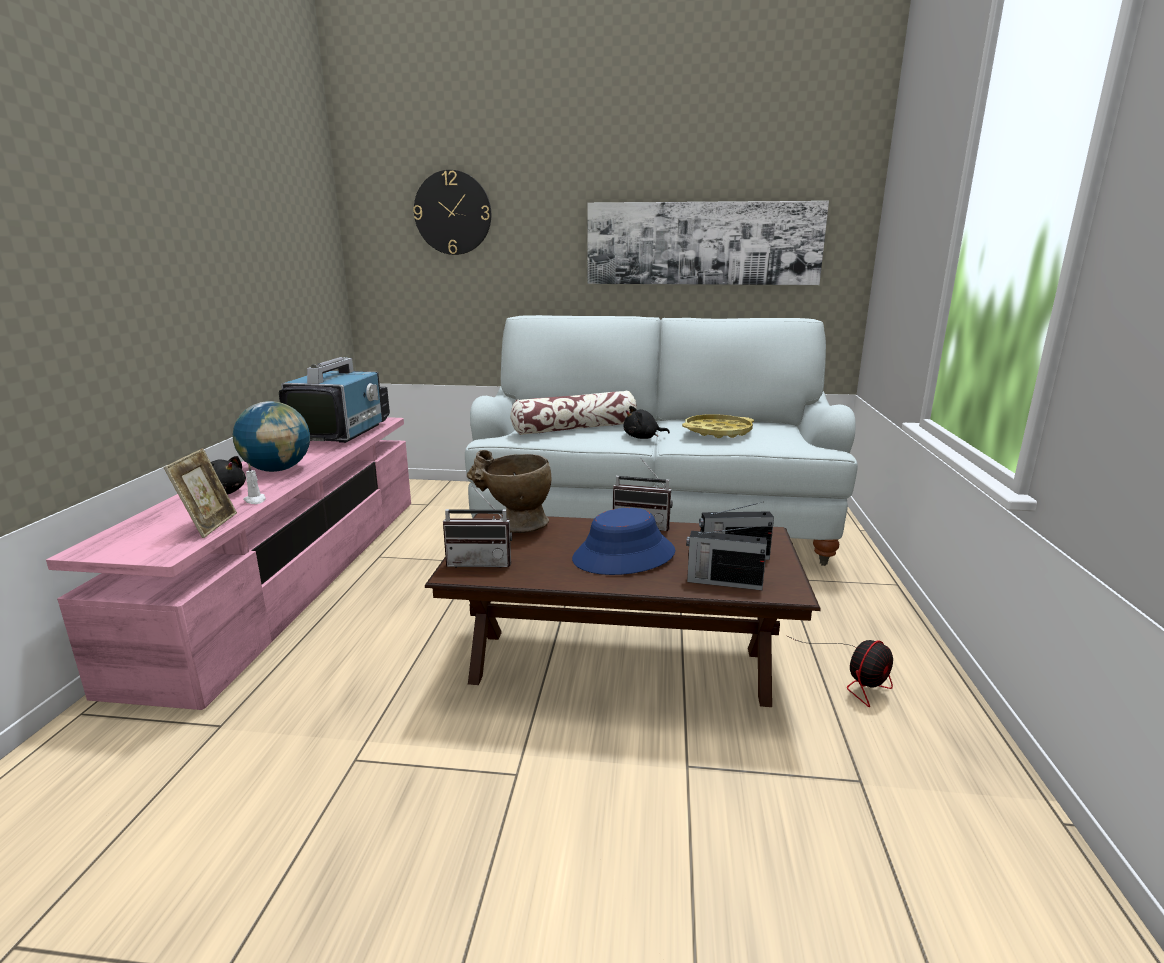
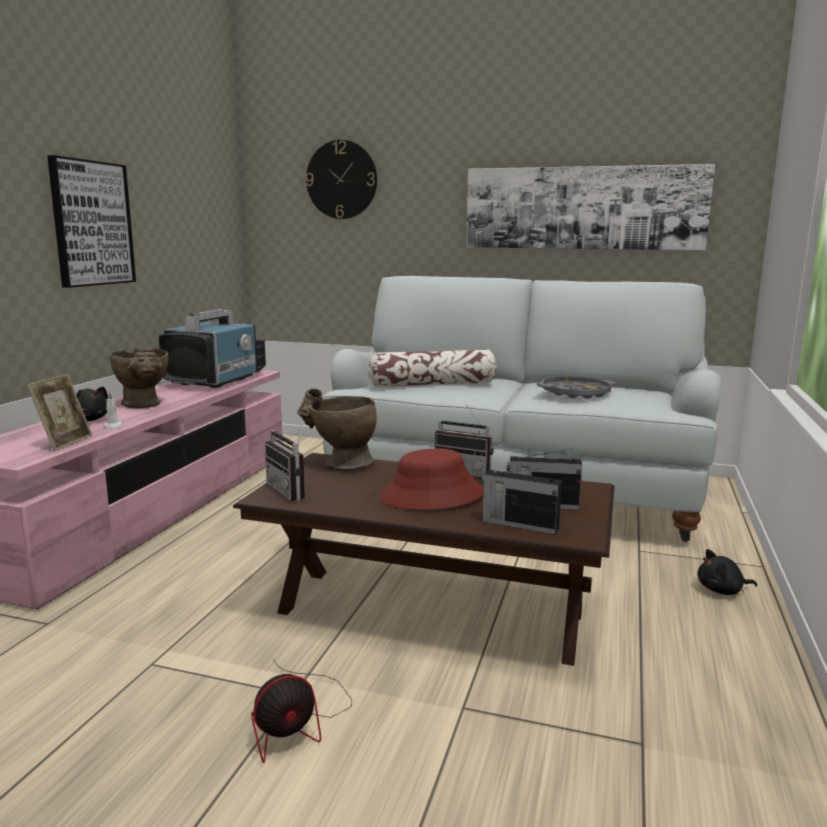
camera: 10 degrees right, 5 degrees down
(196, 271) = (91, 223): none -> picture
(277, 470) = (144, 405): globe -> beige vase
(481, 562) = (292, 491): radio -> radio turned 45 degrees clockwise
(624, 556) = (432, 496): blue hat -> red hat
(643, 438) = (497, 395): black plush toy -> black plush toy (722, 590)
(717, 432) = (575, 393): yellow tray -> grey tray
(857, 677) = (680, 648): fan -> fan (298, 721)

